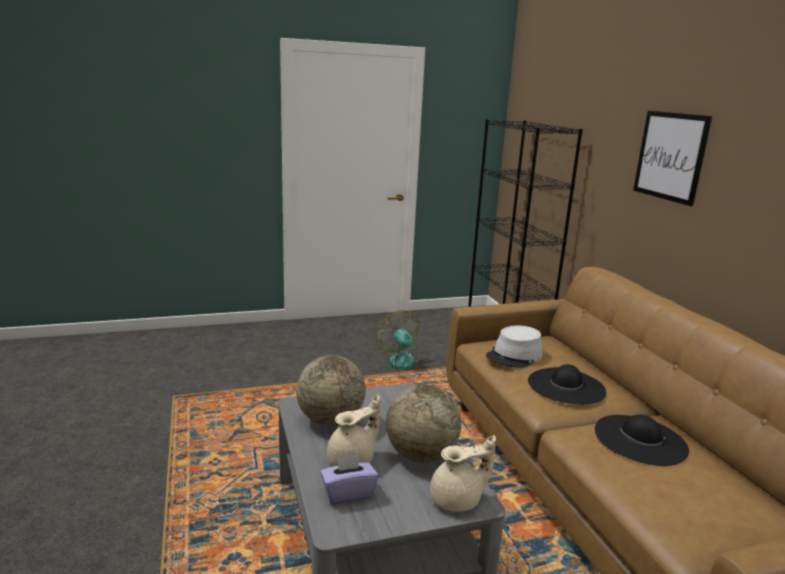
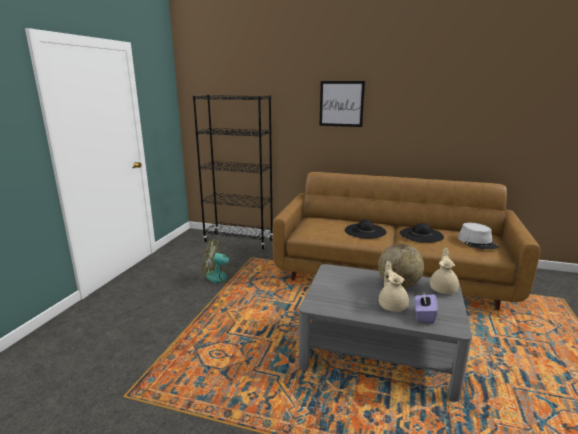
camera: 55 degrees left, 0 degrees up
(330, 419) = (342, 299): globe -> none
(514, 356) = (324, 230): grey hat -> grey hat (477, 242)

